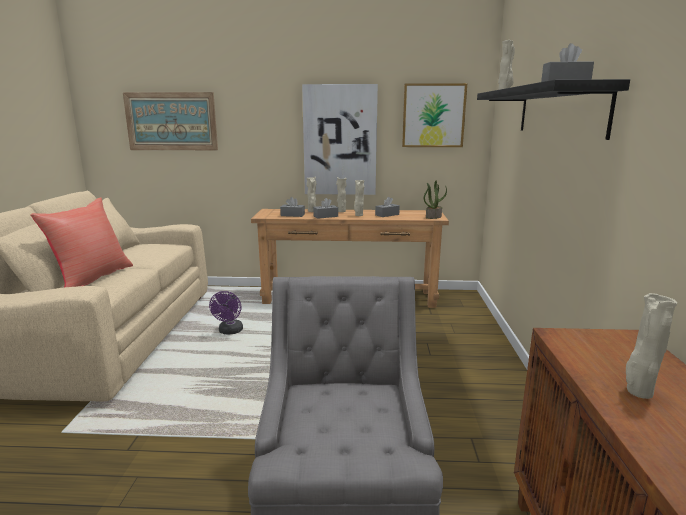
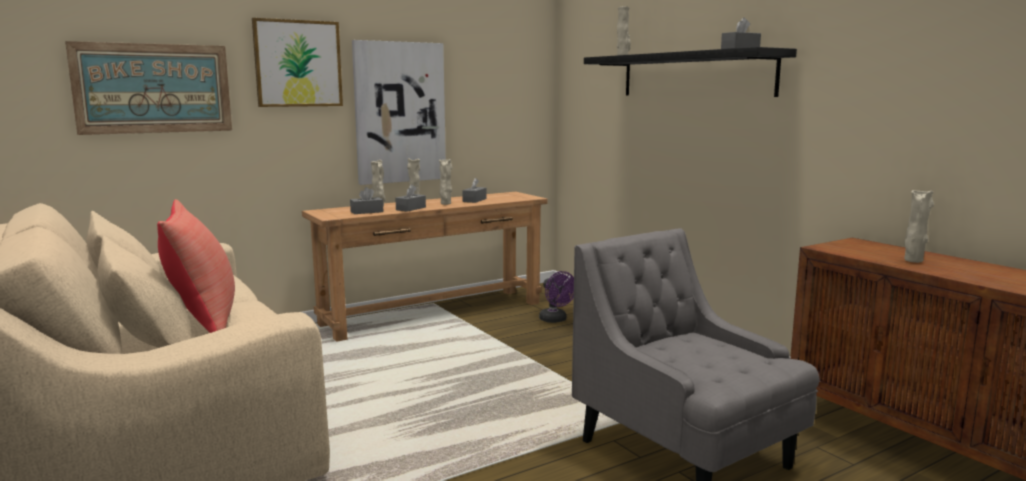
camera: 35 degrees left, 5 degrees down
(230, 331) = (345, 377): purple fan -> purple fan (555, 320)
(433, 115) = (500, 82): picture -> picture (298, 63)
(433, 217) = (525, 197): potted plant -> none

